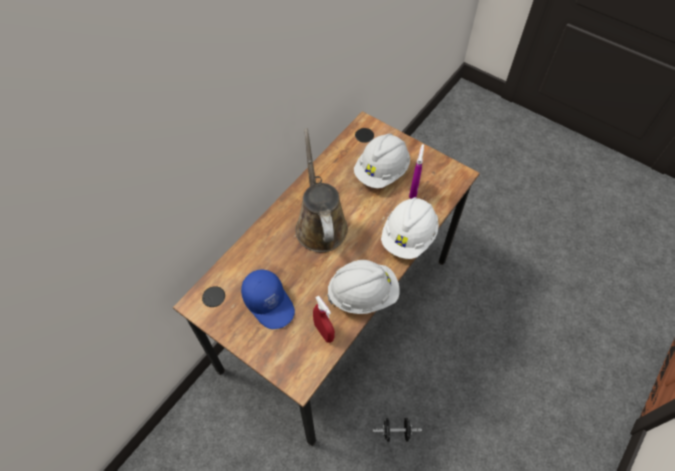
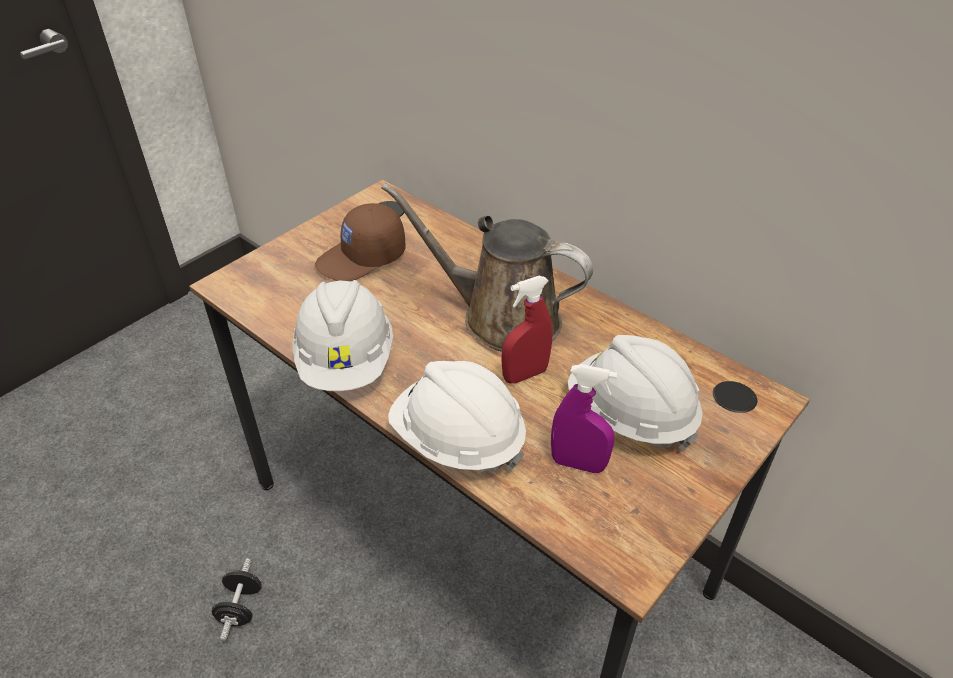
camera: 95 degrees right, 15 degrees down
(269, 303) = (362, 258): blue cap -> brown cap
(320, 224) = (501, 317): brown watering can -> brown watering can turned 150 degrees counterclockwise
(324, 332) = (293, 311): red spray bottle -> red spray bottle (525, 375)

